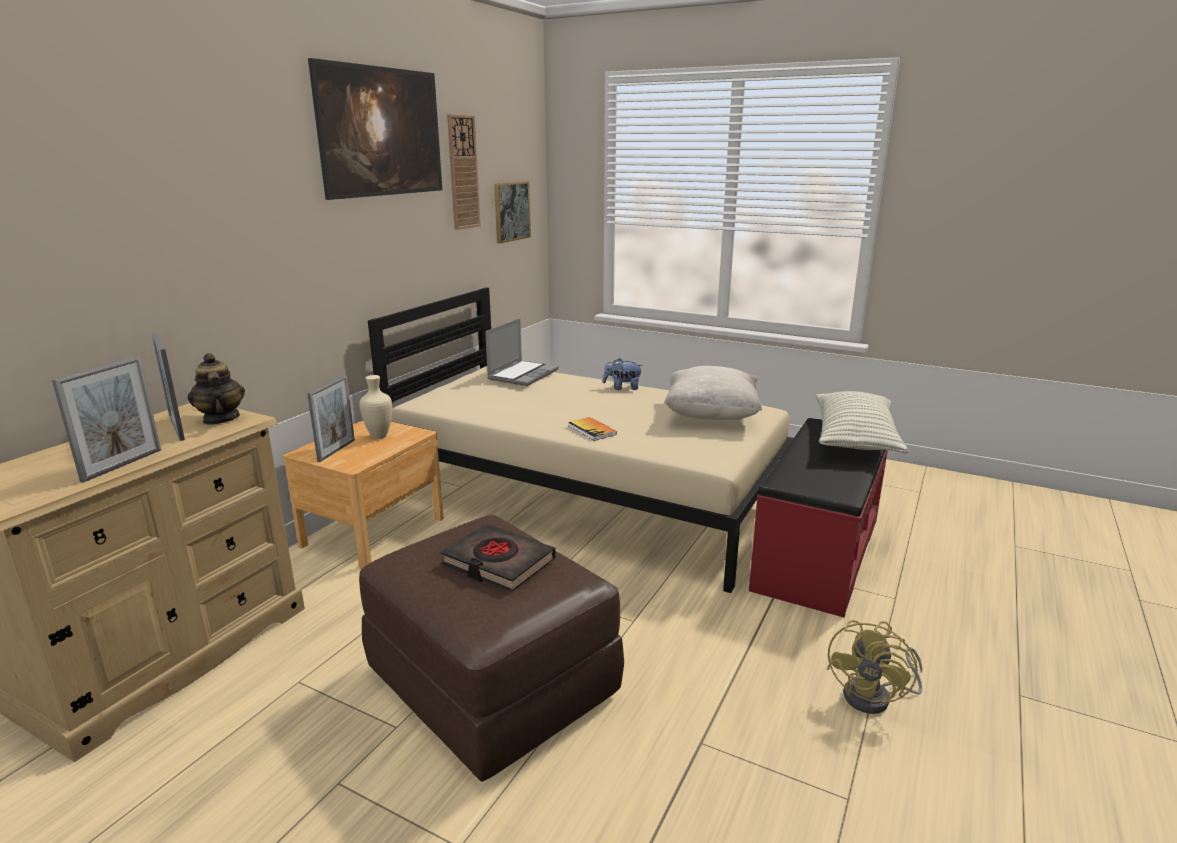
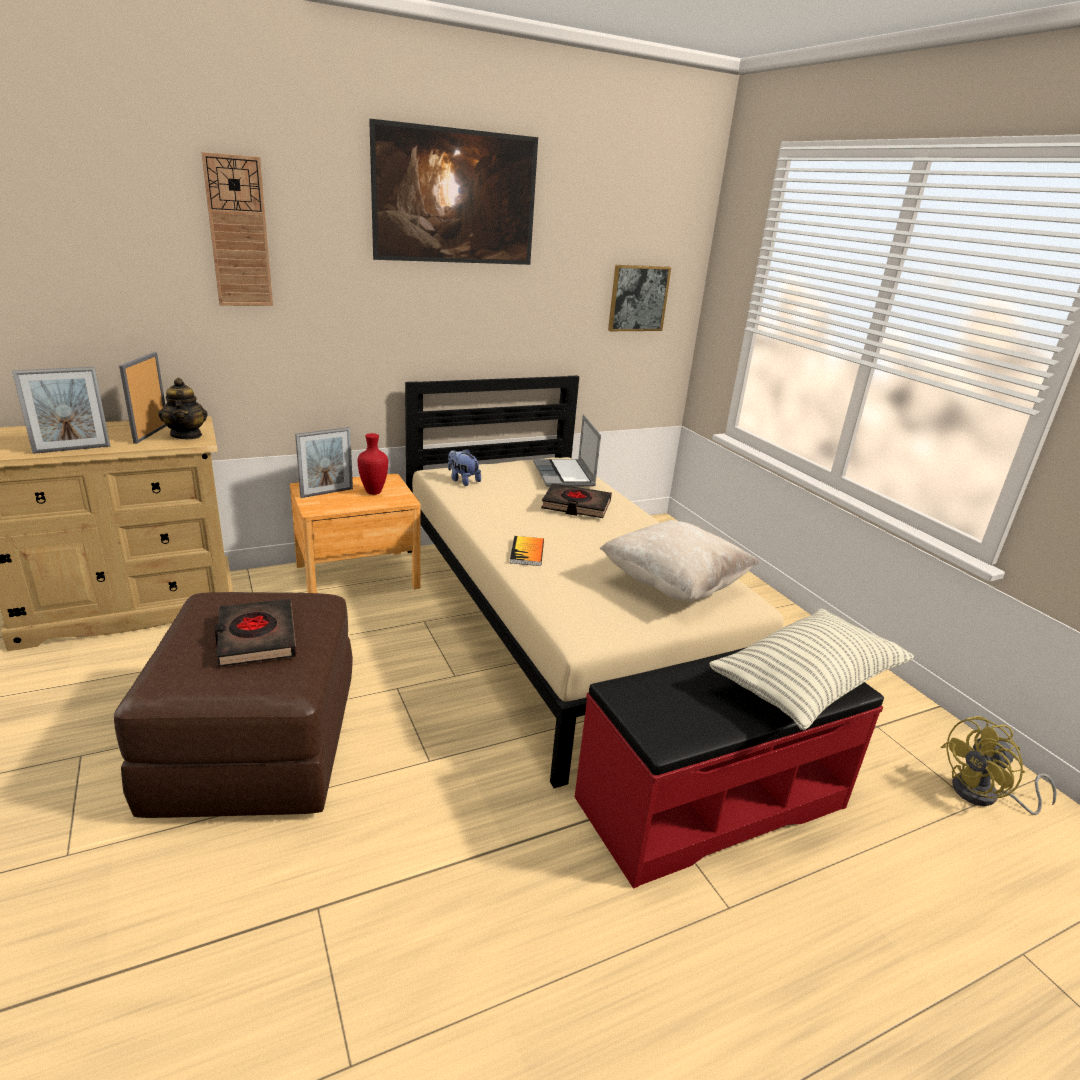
camera: 35 degrees right, 5 degrees up
(220, 419) = (187, 435): teapot -> teapot turned 150 degrees clockwise
(380, 436) = (374, 492): beige vase -> red vase
(463, 172) = (567, 248): wall clock -> wall clock (239, 233)
(523, 374) = (565, 475): laptop -> laptop turned 105 degrees clockwise
(568, 391) = (576, 505): none -> black book
(622, 388) = (637, 521): plush toy -> plush toy (462, 481)
(875, 697) = (533, 994): yellow fan -> yellow fan (984, 796)

